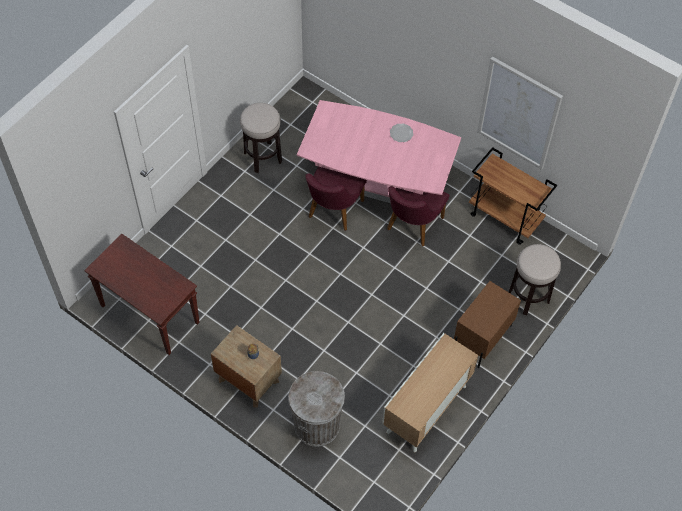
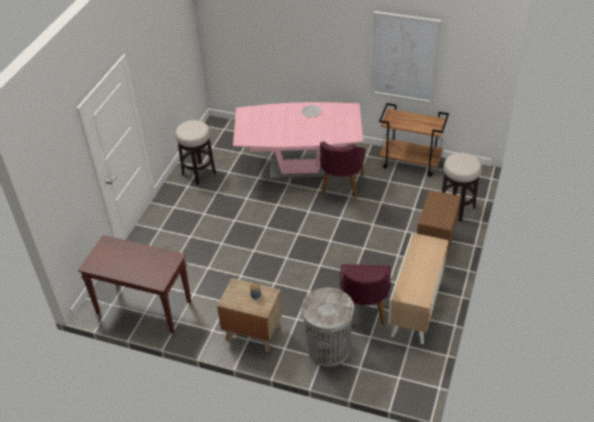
camera: 15 degrees left, 15 degrees down
(332, 212) = (272, 194): purple chair -> purple chair (364, 312)

